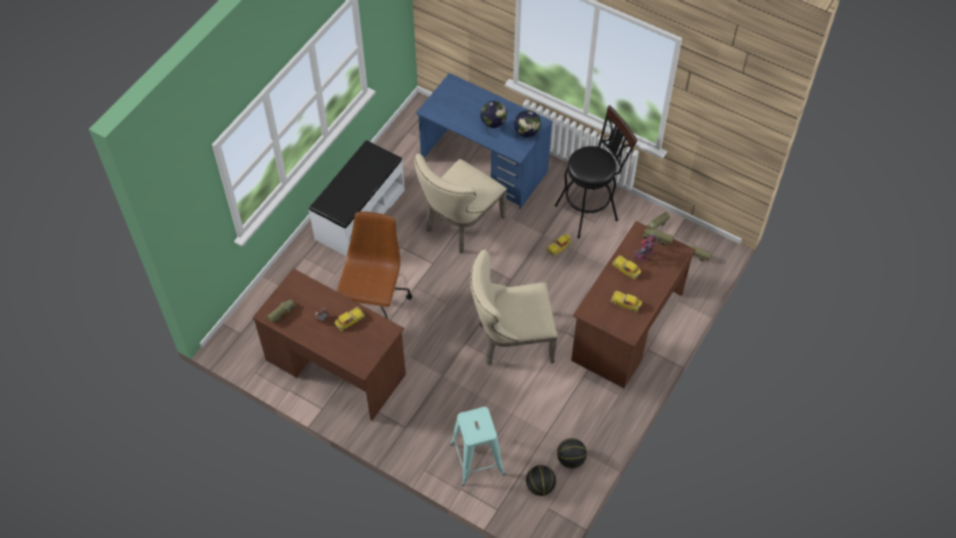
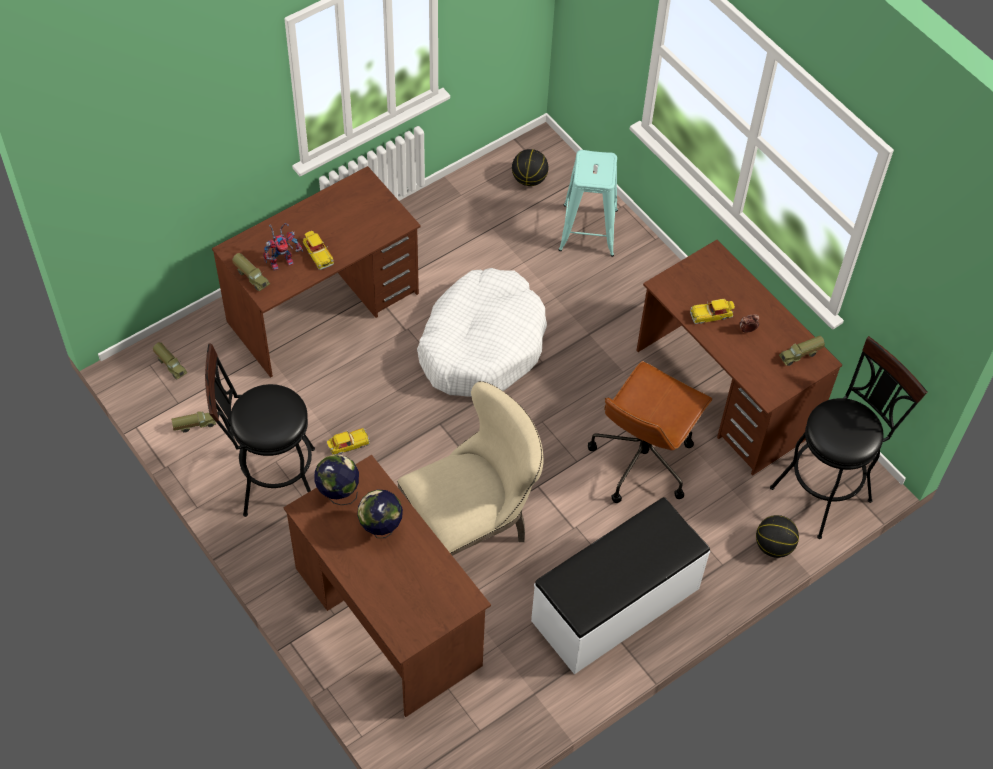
camera: 160 degrees left, 0 degrees up
(250, 325) = (827, 489): none -> black stool
(484, 166) = (387, 616): blue desk -> brown desk
(510, 341) = (481, 344): beige chair -> white dog bed
(571, 459) = (480, 192): basketball -> basketball (773, 546)
(626, 303) = (345, 215): toy car -> none

